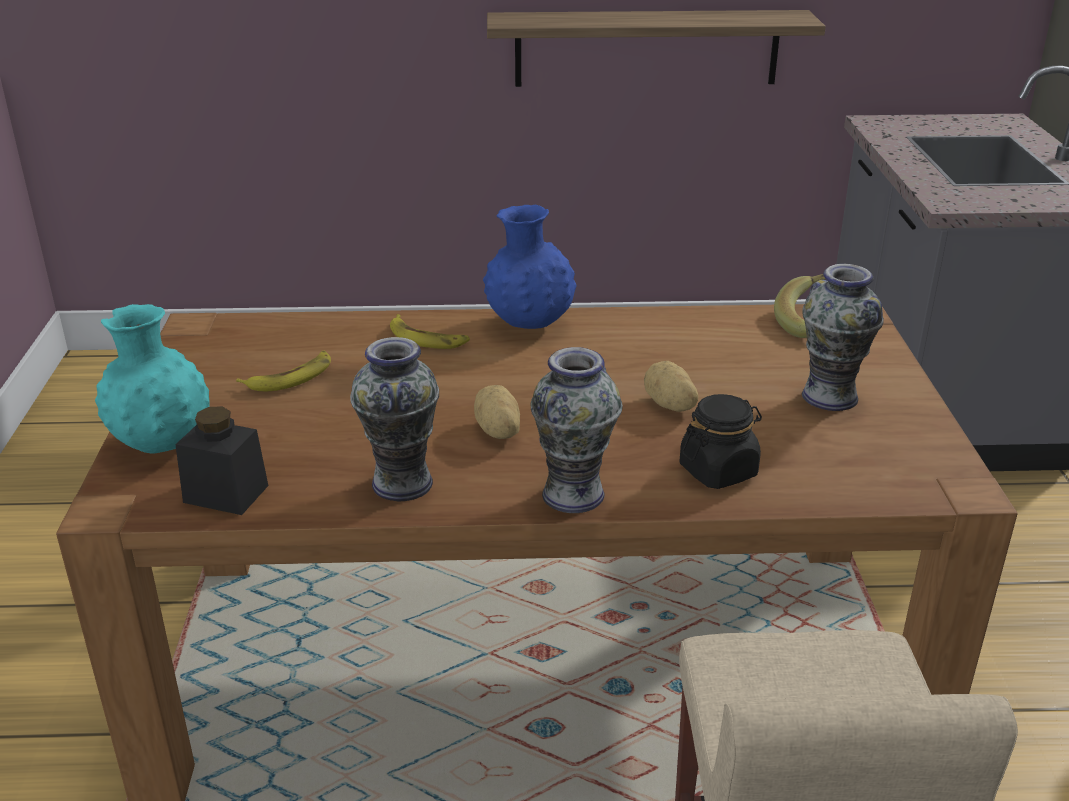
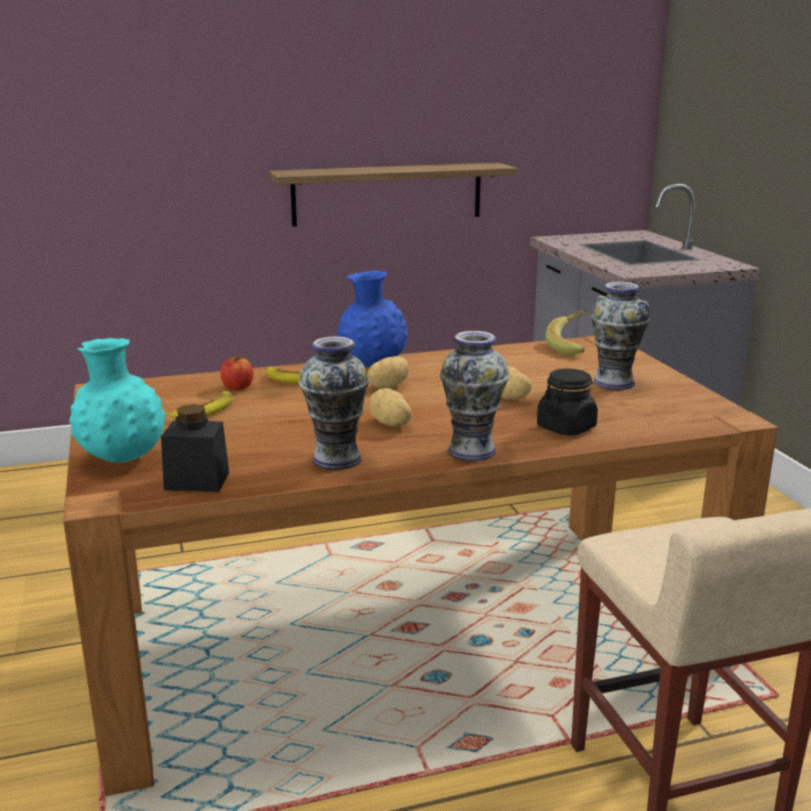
camera: 15 degrees left, 10 degrees down
(348, 342) = (237, 387): none -> apple
(528, 364) = (387, 386): none -> potato

